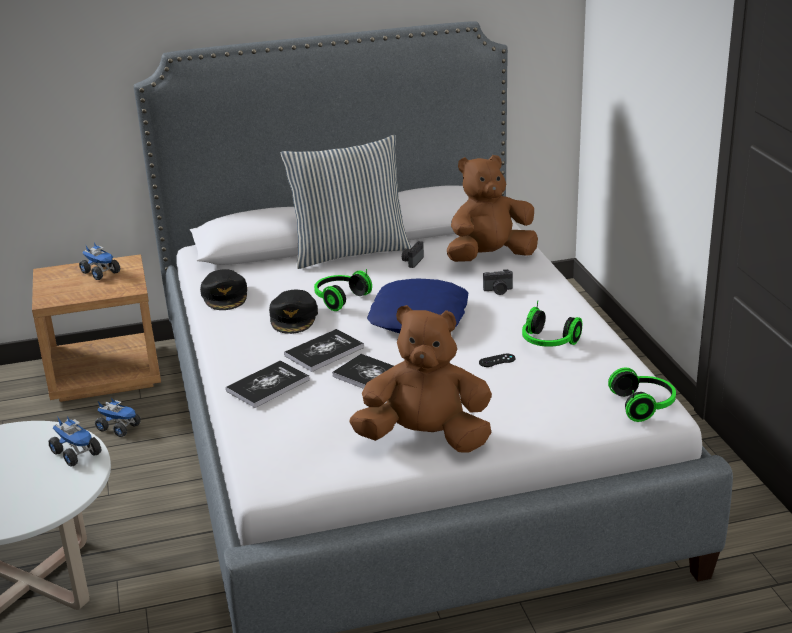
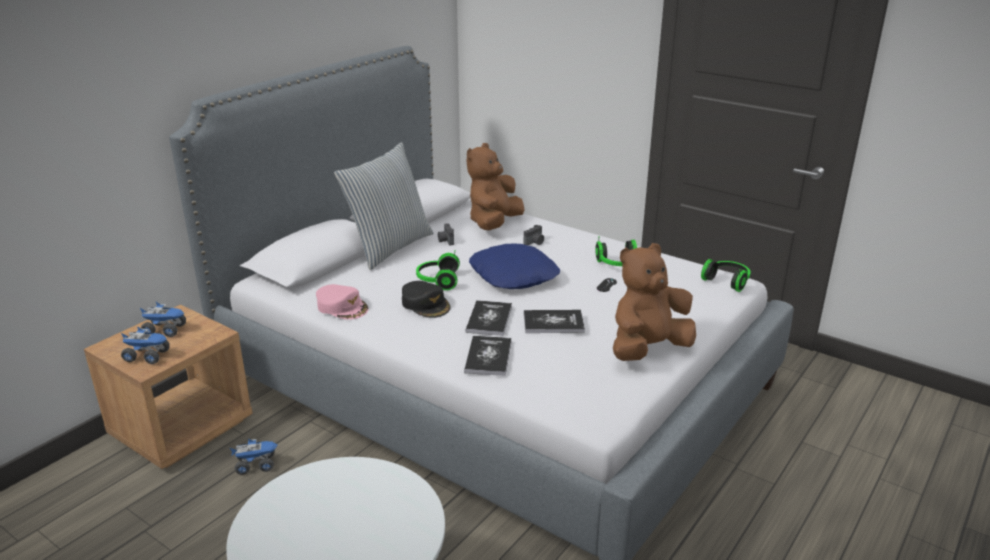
camera: 40 degrees left, 0 degrees up
(77, 453) = (375, 478): toy truck -> toy truck (148, 356)
(225, 296) = (342, 307): black cap -> pink cap

